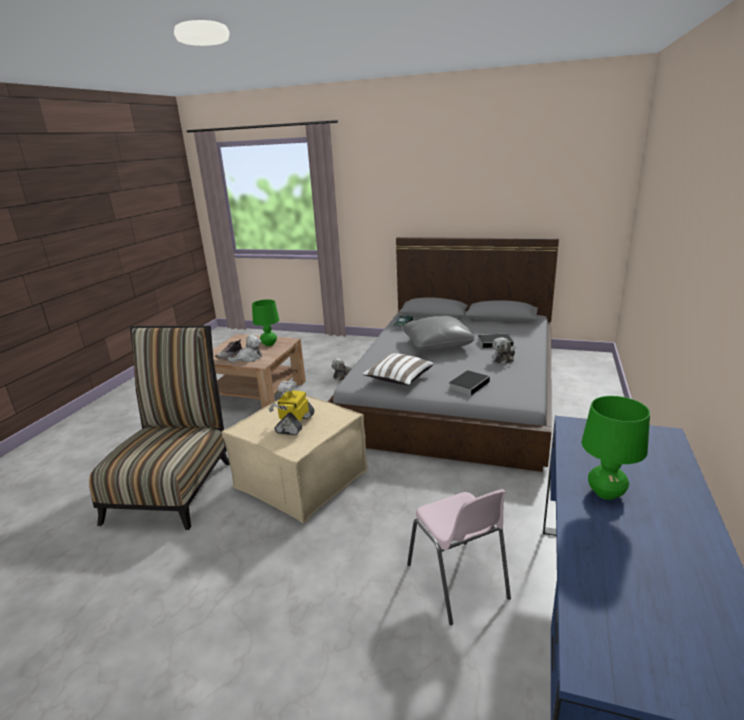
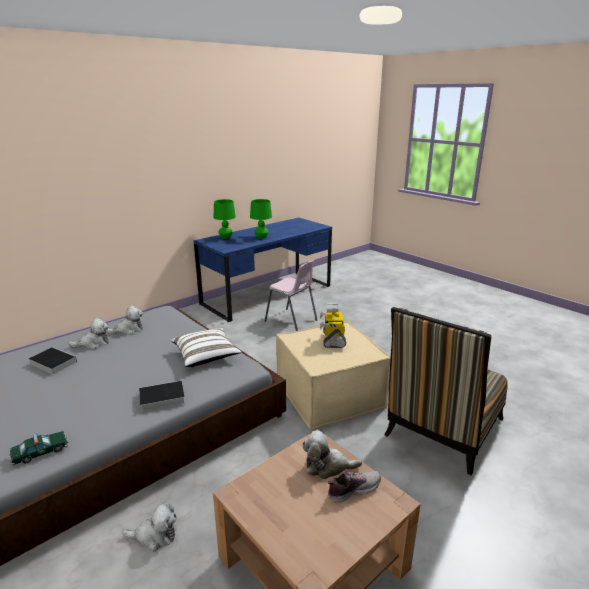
camera: 150 degrees left, 0 degrees up
(269, 344) = (274, 497): green table lamp -> green table lamp (225, 237)
(294, 424) = (333, 339): toy robot -> toy robot turned 135 degrees clockwise
(437, 344) = (96, 385): grey pillow -> none
(457, 582) = (291, 321): pink chair -> pink chair turned 120 degrees clockwise
(469, 384) = (170, 331): book -> book (160, 399)
(506, 374) = (128, 330): none -> plush toy

